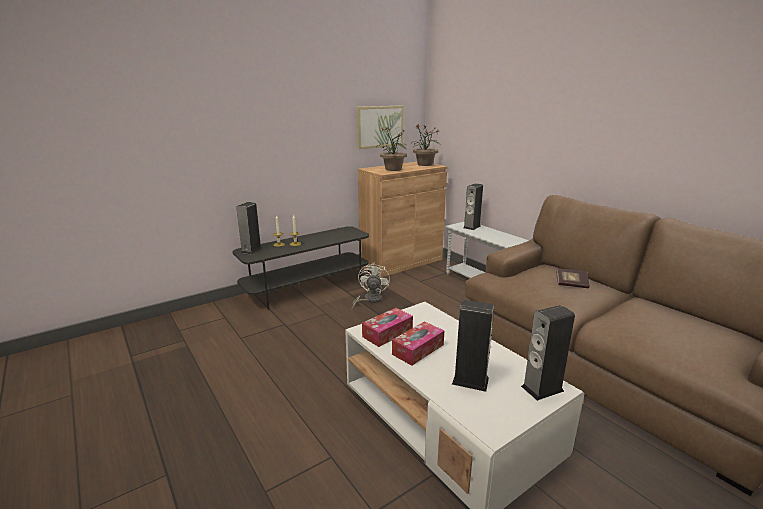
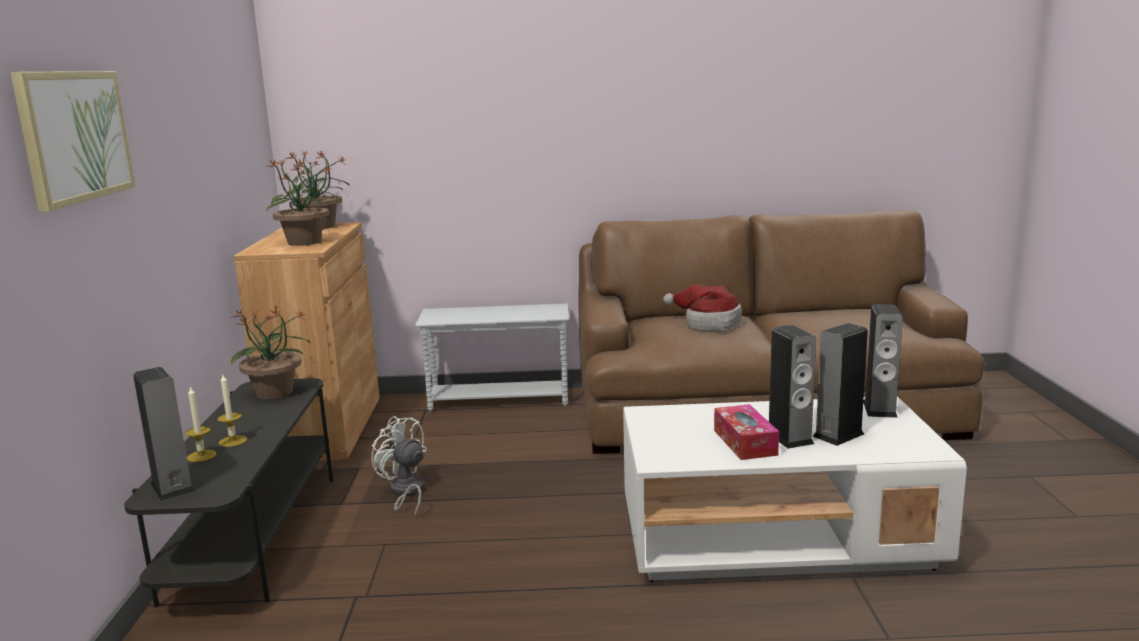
camera: 55 degrees left, 5 degrees down
(345, 233) = (275, 393): none -> potted plant
(379, 126) = (236, 163): picture -> picture (75, 136)
(387, 333) = (683, 449): tissue box -> none
(471, 227) = (454, 313): speaker -> speaker (789, 437)
(571, 284) = (708, 324): book -> hat

